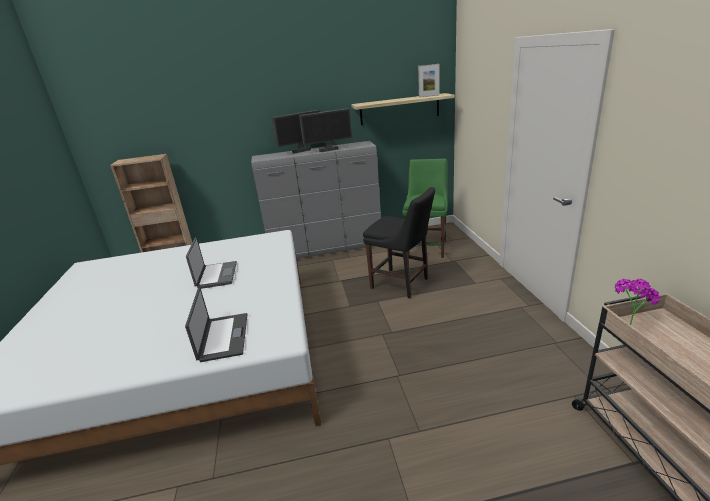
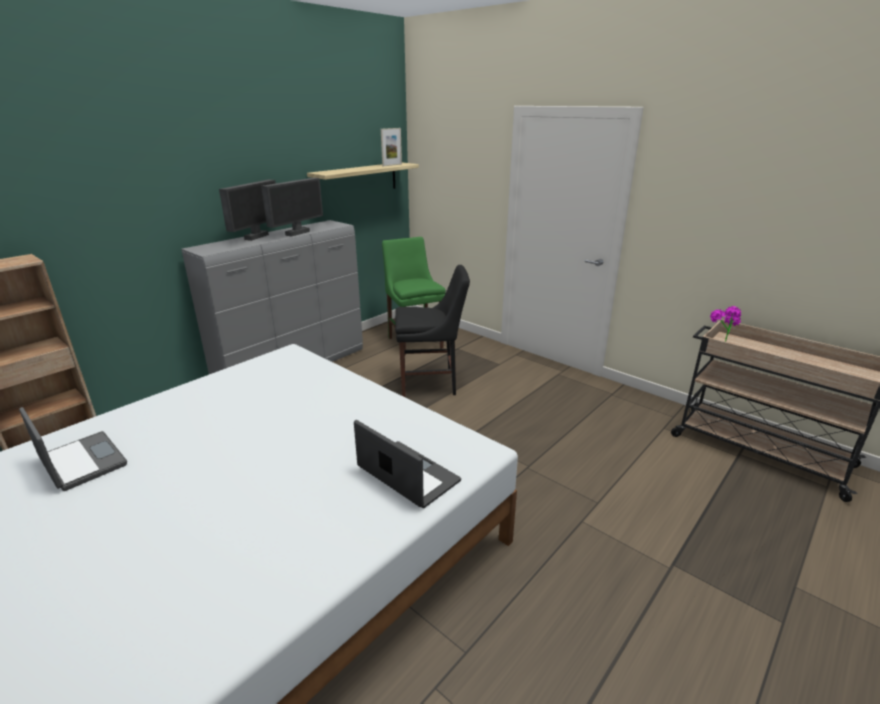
camera: 40 degrees left, 0 degrees up
(216, 276) = (276, 418): laptop -> laptop (81, 462)

